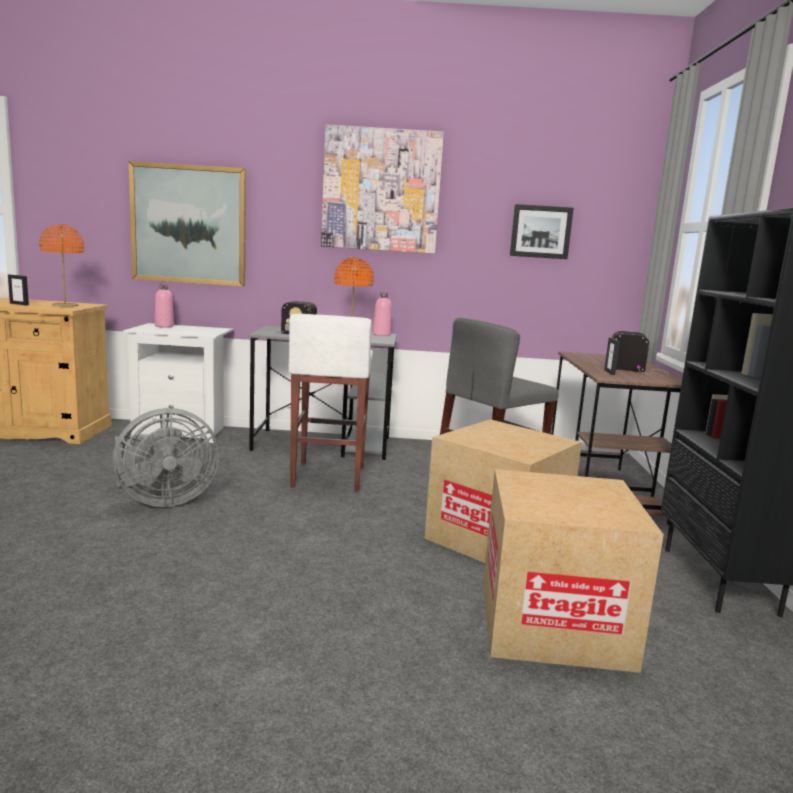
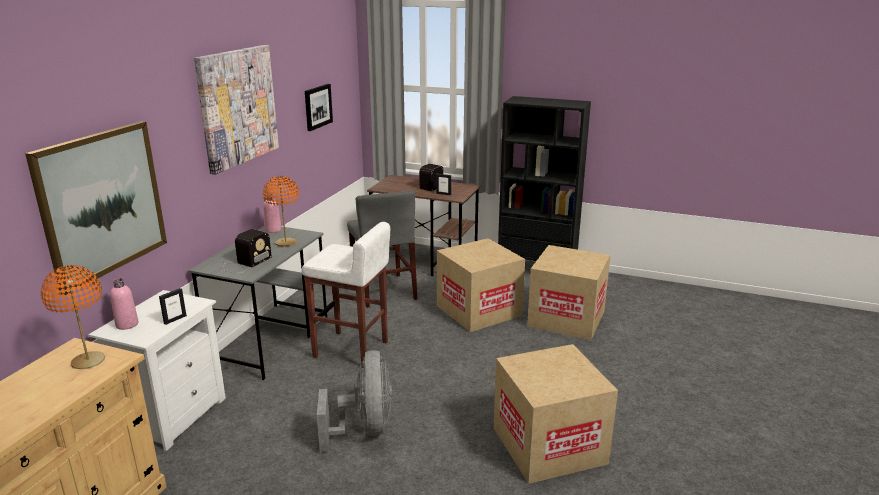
camera: 70 degrees left, 10 degrees up
(19, 304) = (54, 393): picture frame -> picture frame (175, 319)
(116, 623) = (549, 445): none -> cardboard box

